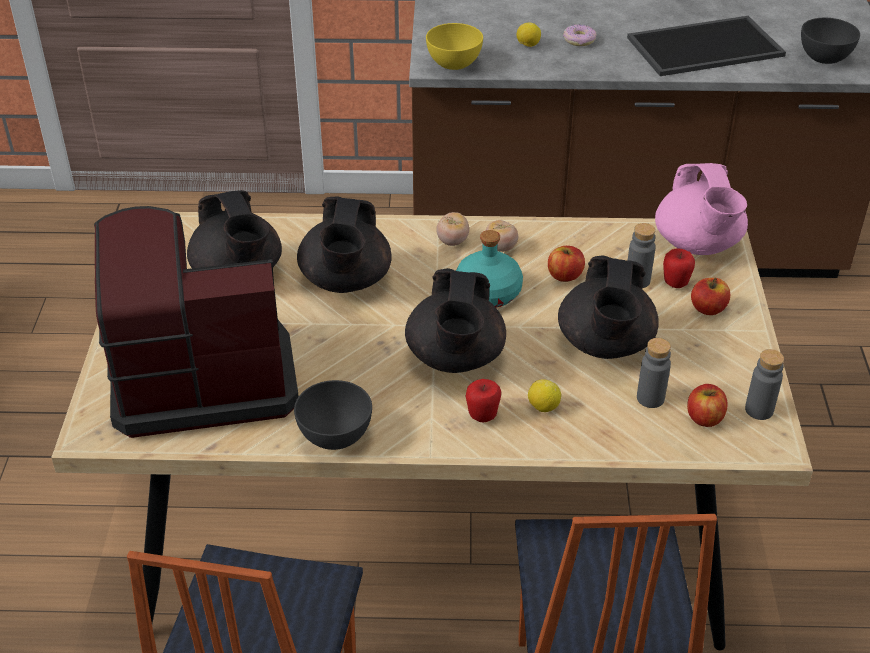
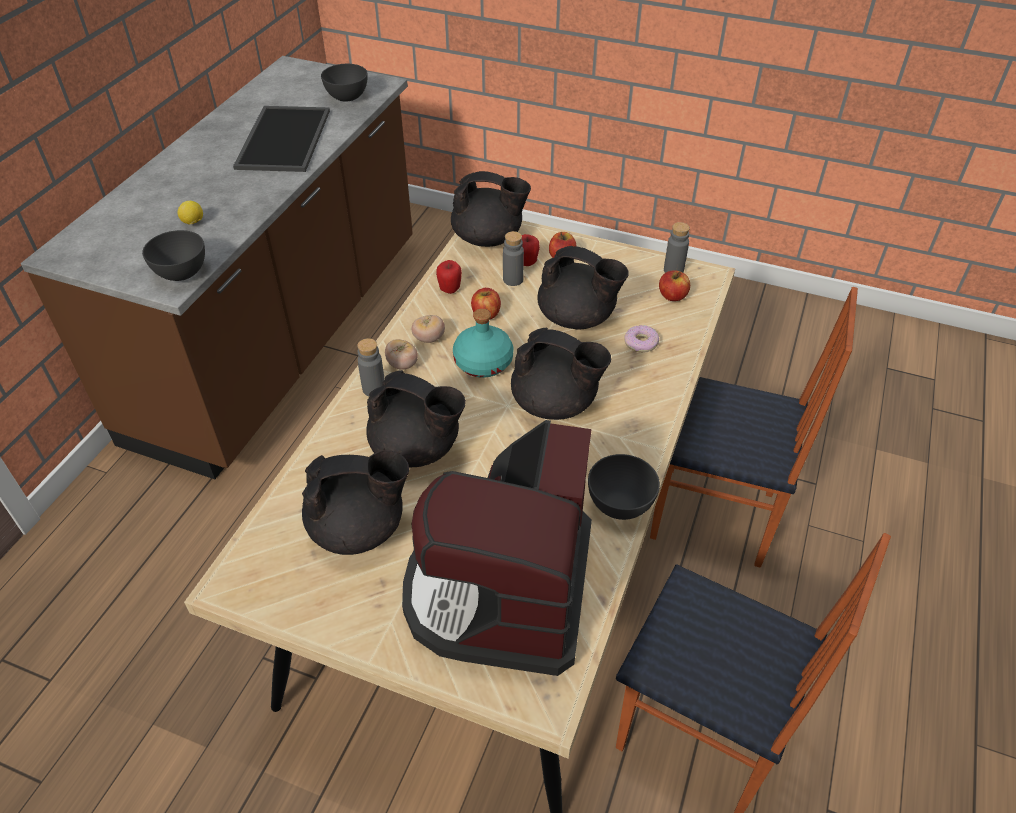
camera: 70 degrees left, 5 degrees up
(453, 64) = (181, 273): yellow bowl -> grey bowl
(482, 416) = (629, 406): apple -> apple (449, 289)
(543, 407) = (631, 370): lemon -> none
(579, 40) = (213, 194): donut -> donut (641, 343)
(650, 398) = (643, 314): grey bottle -> grey bottle (374, 388)
(697, 245) = (488, 238): pink teapot -> black teapot

